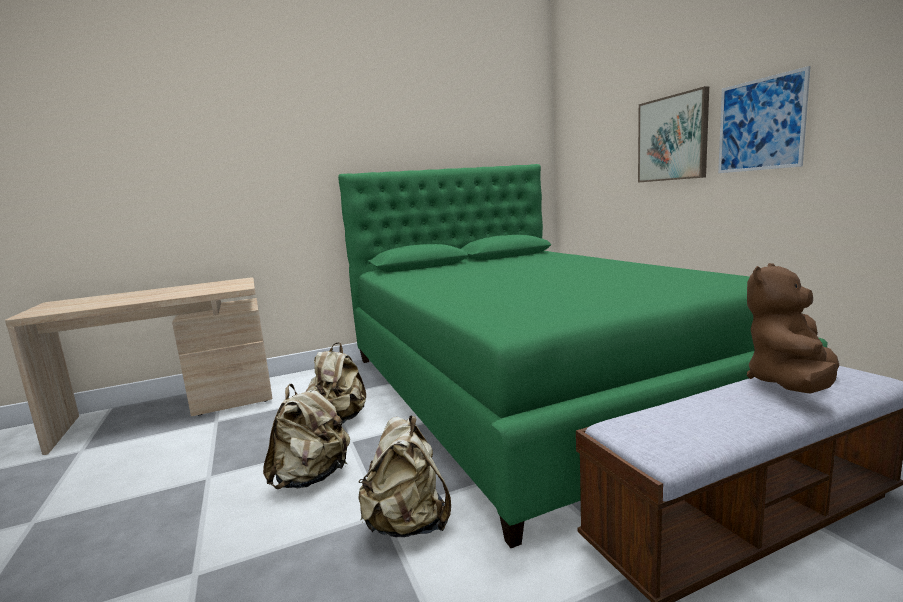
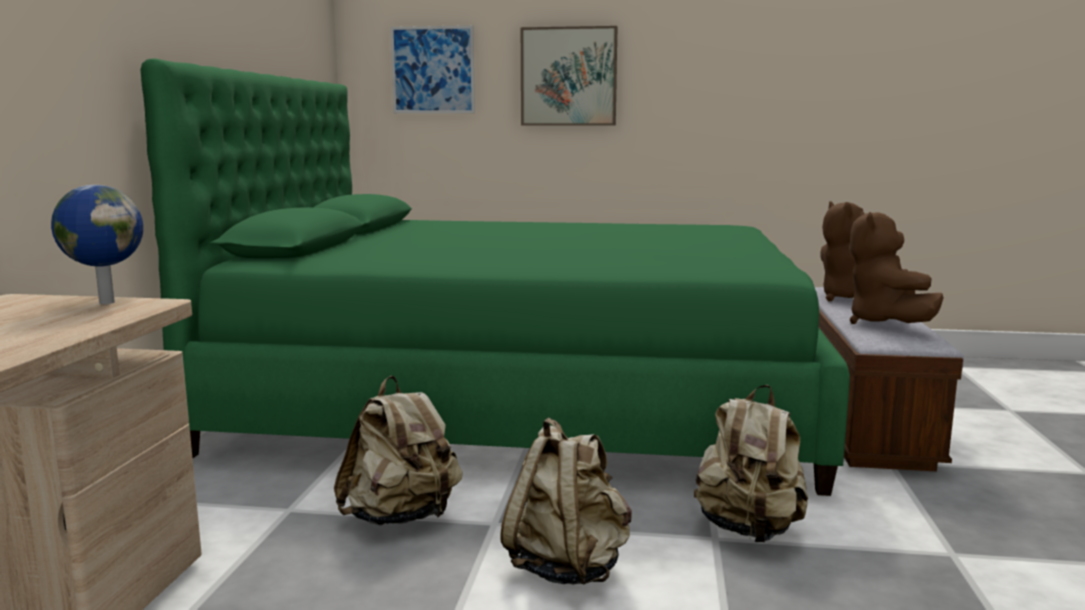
camera: 60 degrees left, 0 degrees up
(240, 285) = (106, 302): none -> globe
(701, 417) = (885, 323): none -> brown plush toy
(760, 125) = (677, 77): picture -> picture (433, 70)

